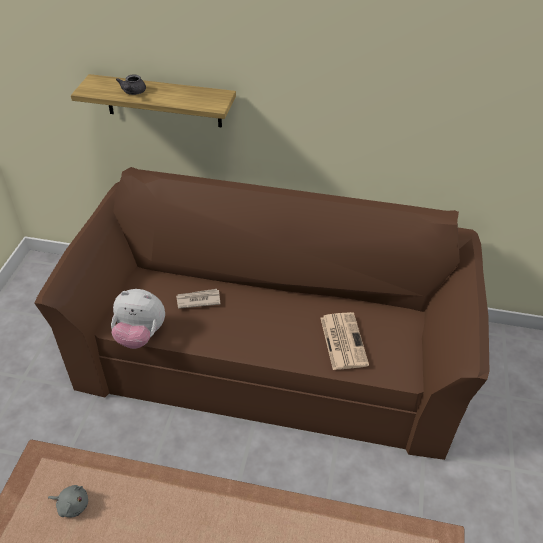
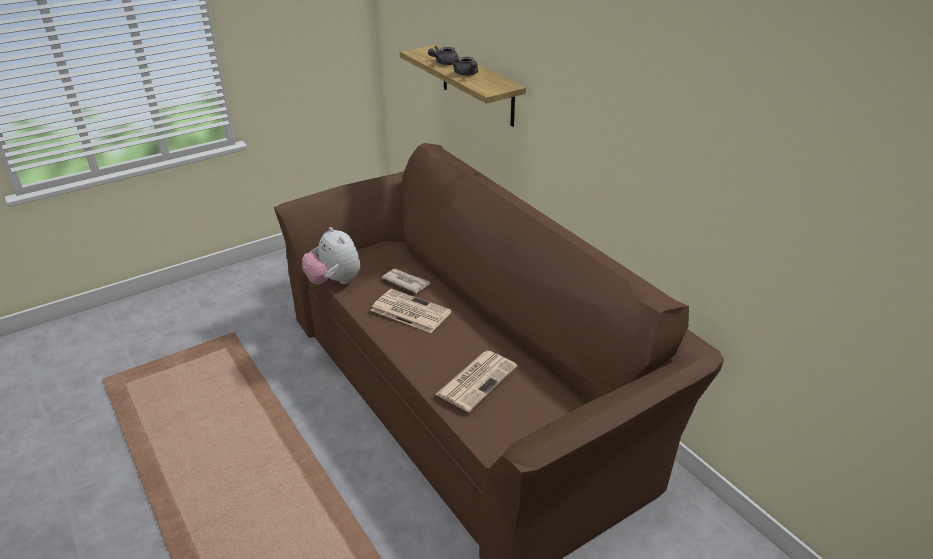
camera: 45 degrees right, 10 degrees down
(72, 505) = (203, 389): grey plush toy -> none
(172, 97) = (467, 74): none -> grey teapot
(234, 321) = (409, 311): none -> newspaper

